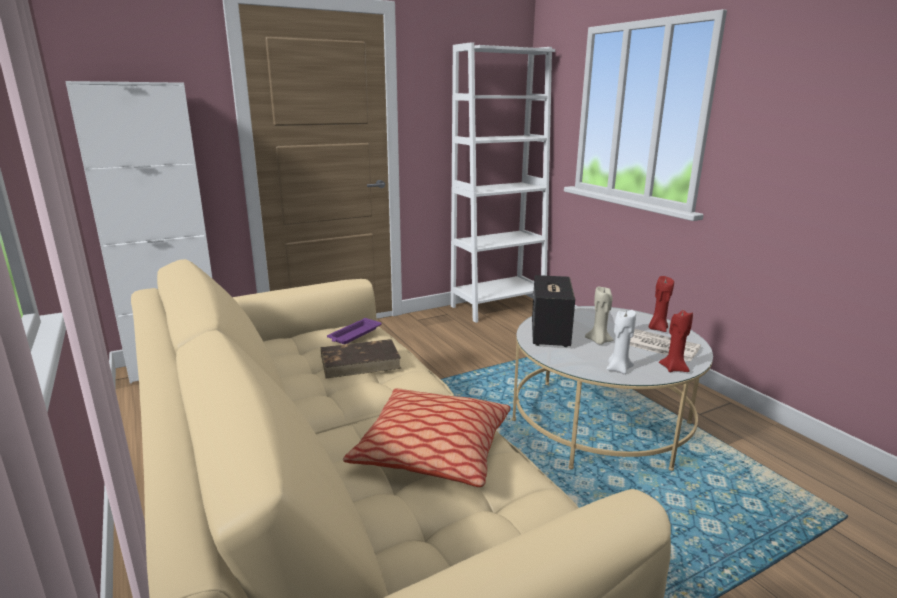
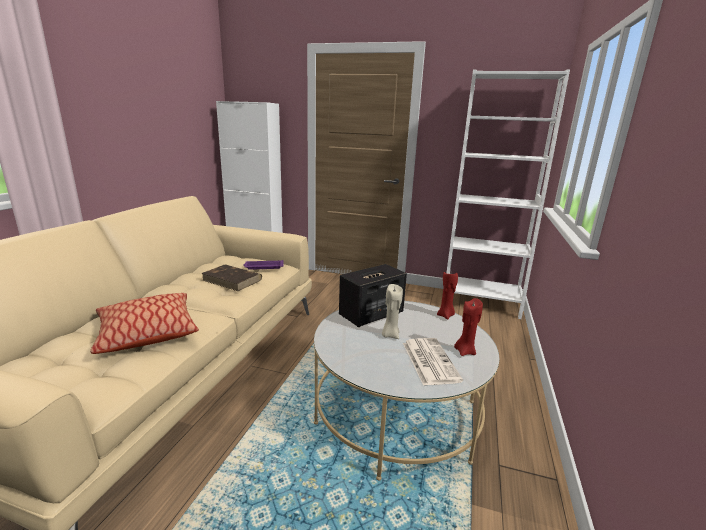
camera: 45 degrees right, 0 degrees up
(618, 369) = (352, 357): white candle -> none
(674, 368) = (393, 381): red candle -> red candle (445, 315)

